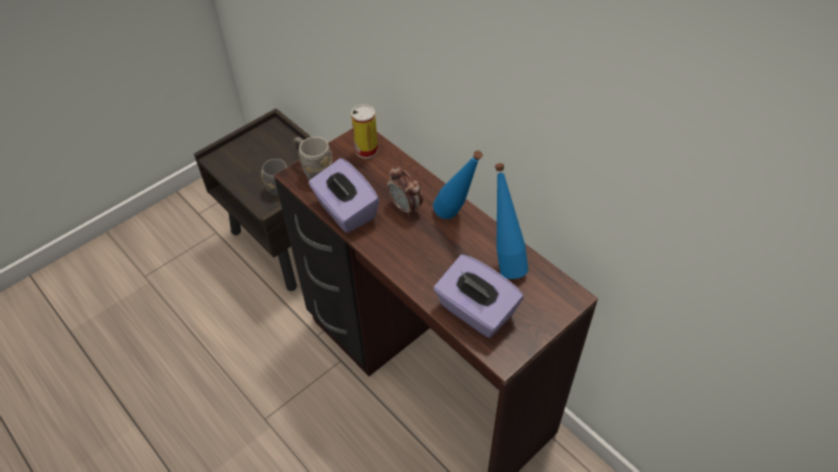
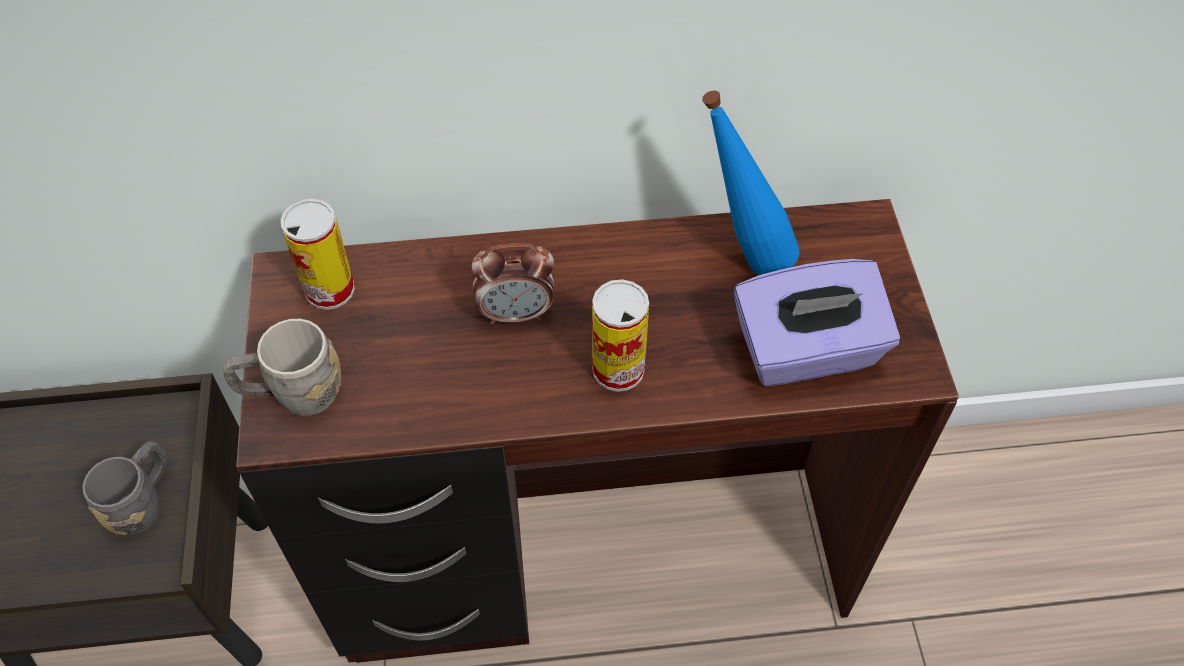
camera: 55 degrees left, 5 degrees up
(345, 211) = (441, 402): purple tissue box -> none
(408, 253) = (618, 369): none -> can
(456, 219) = (603, 263): blue bottle -> none

